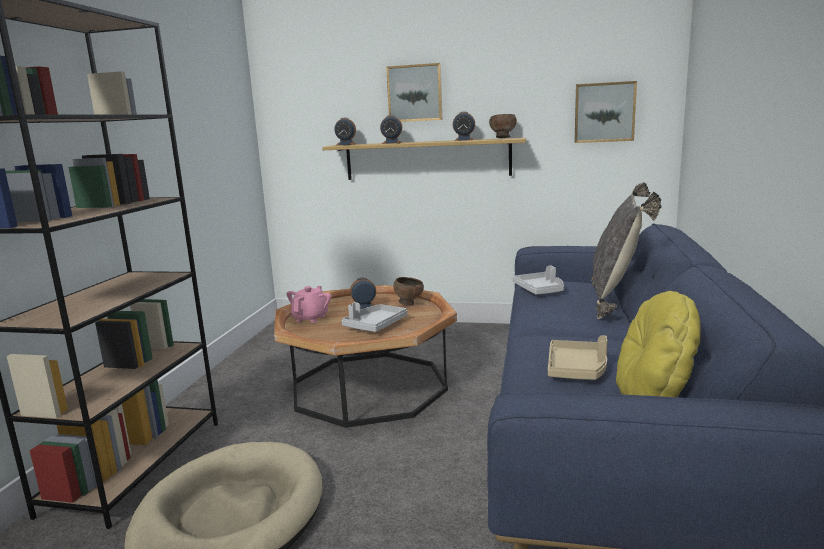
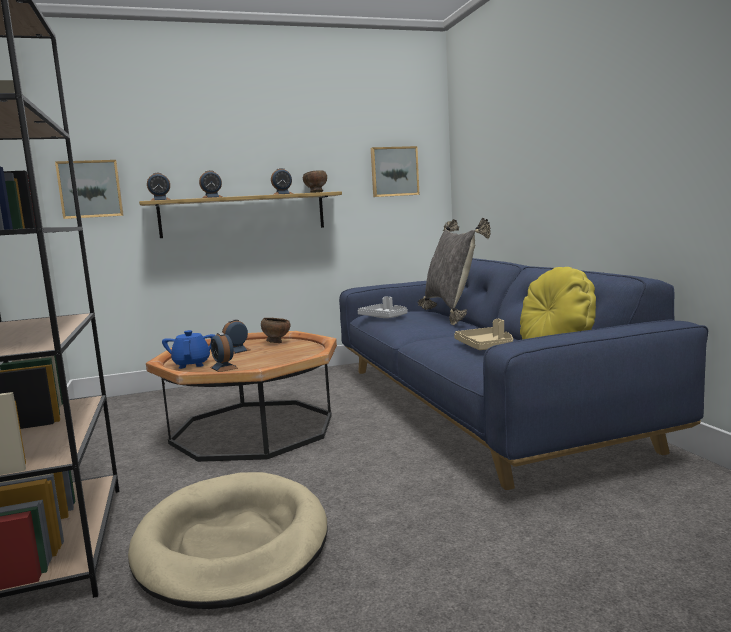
camera: 30 degrees left, 5 degrees down
(311, 318) = (192, 364): pink teapot -> blue teapot
(326, 329) = (224, 368): none -> alarm clock
(375, 325) = (269, 358): grey tray -> none
(415, 93) = (227, 151): picture -> picture (90, 189)

